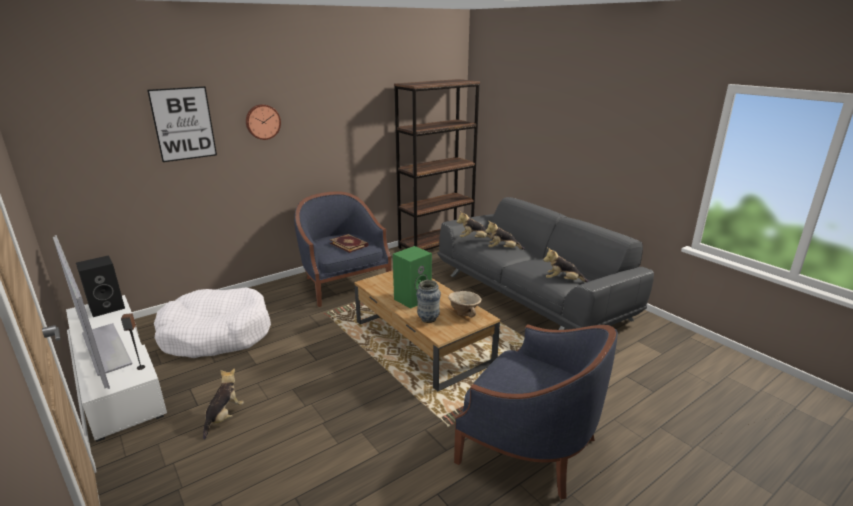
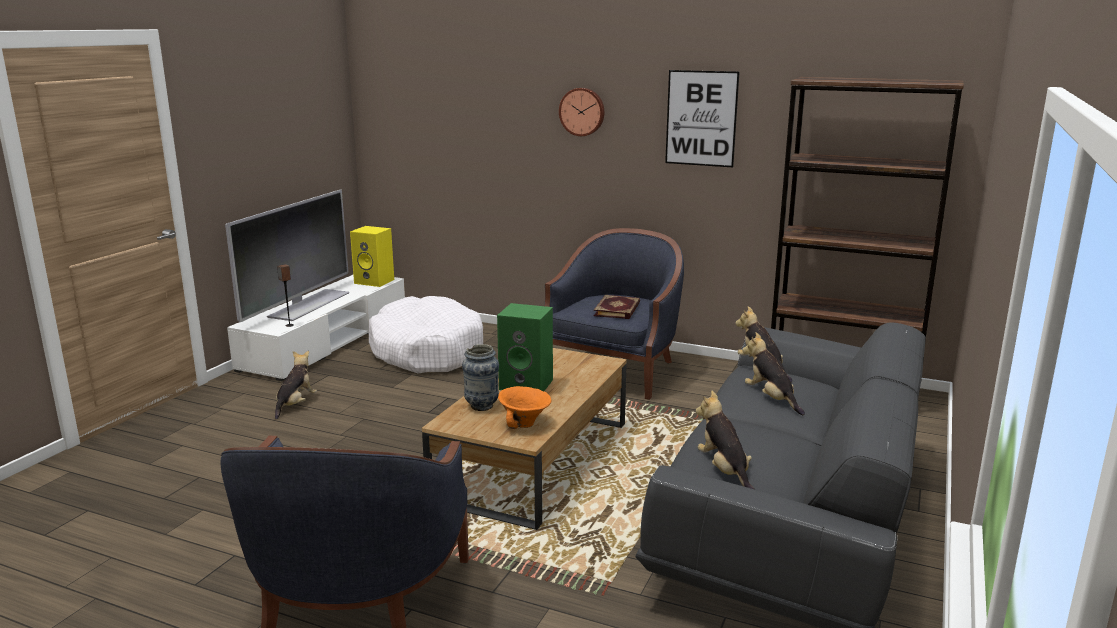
camera: 60 degrees right, 5 degrees down
(108, 307) = (375, 281): black speaker -> yellow speaker
(183, 124) = (492, 101): picture -> picture (701, 118)
(224, 417) = (295, 405): plush toy -> plush toy turned 60 degrees counterclockwise
(464, 312) = (525, 424): beige bowl -> orange bowl

